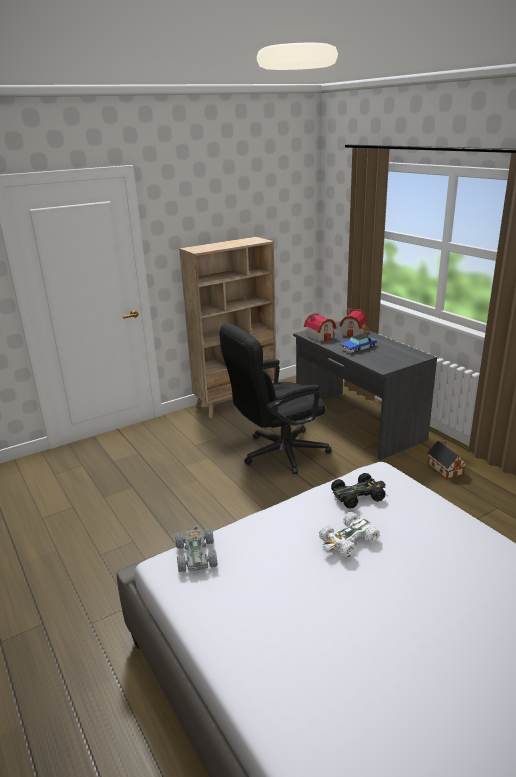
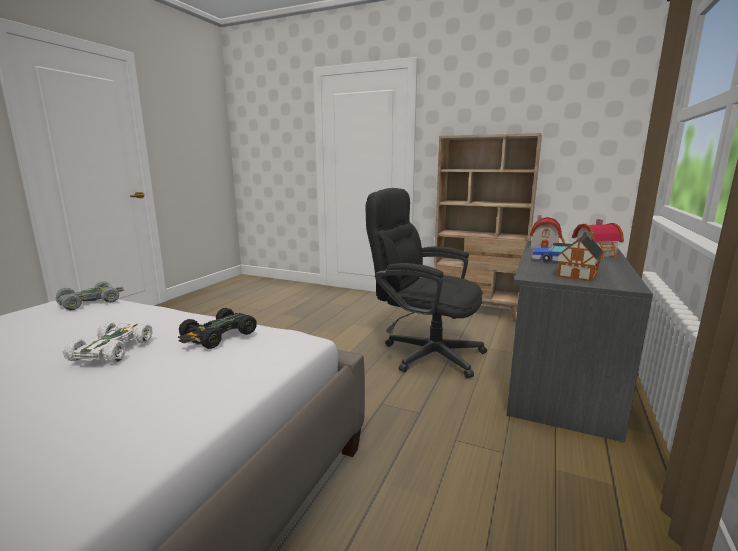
camera: 55 degrees right, 10 degrees down
(348, 540) = (113, 349): white toy car -> white toy car turned 75 degrees clockwise
(358, 495) = (218, 336): black toy car -> black toy car turned 90 degrees clockwise
(444, 468) = (577, 481): toy house -> toy house (579, 273)

